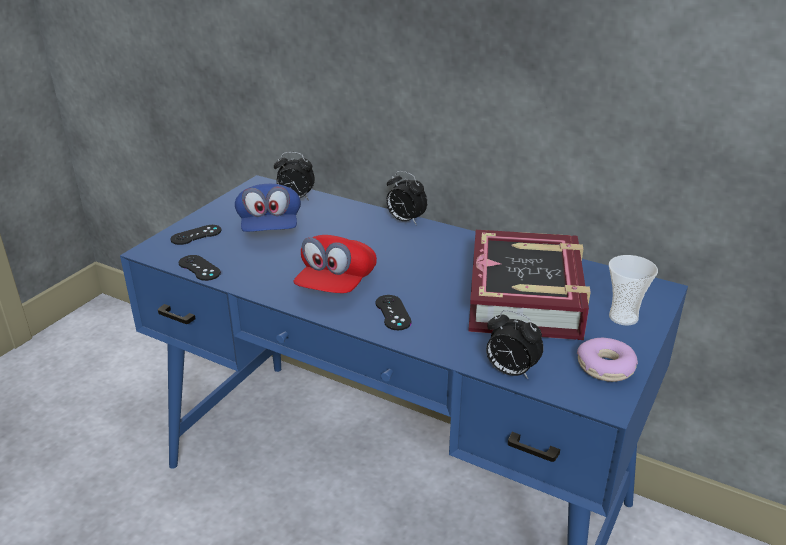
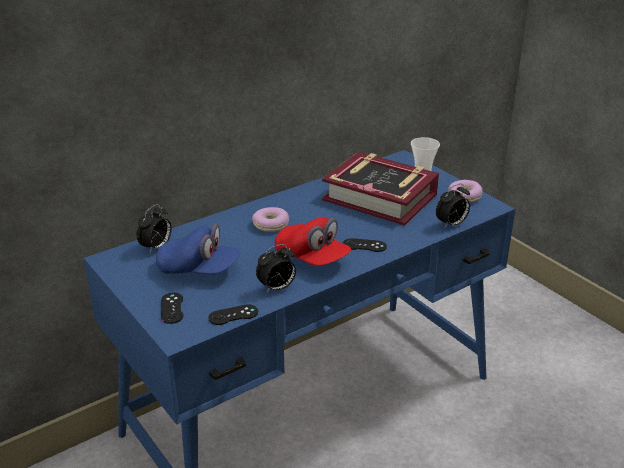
camera: 65 degrees left, 0 degrees up
(387, 243) = (271, 225): none -> donut
(405, 220) = (244, 210): alarm clock -> alarm clock (277, 288)

